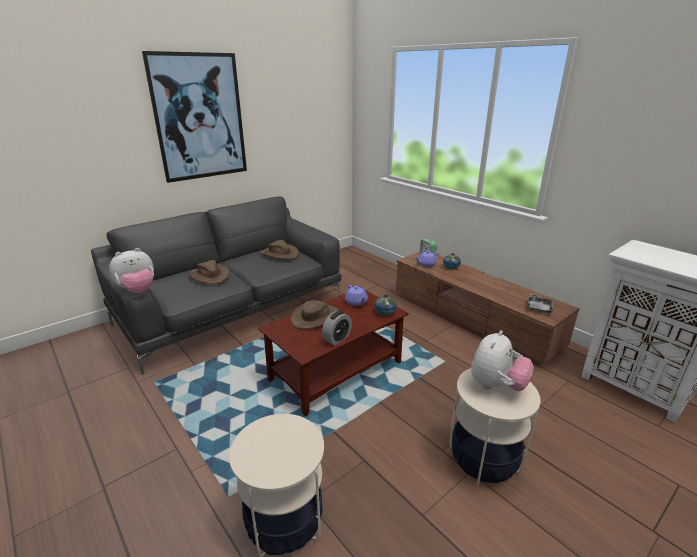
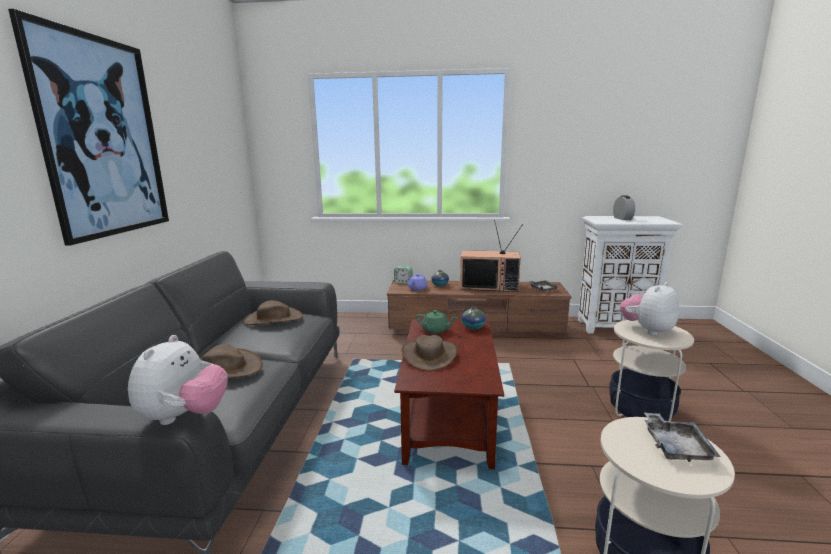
camera: 45 degrees left, 10 degrees down
(288, 451) = (675, 446): none -> grey tray
(337, 339) = (484, 361): alarm clock -> alarm clock (622, 218)
(356, 302) = (435, 330): purple teapot -> green teapot
(493, 284) = (490, 286): none -> television
(496, 386) = (647, 330): plush toy -> plush toy turned 120 degrees counterclockwise

